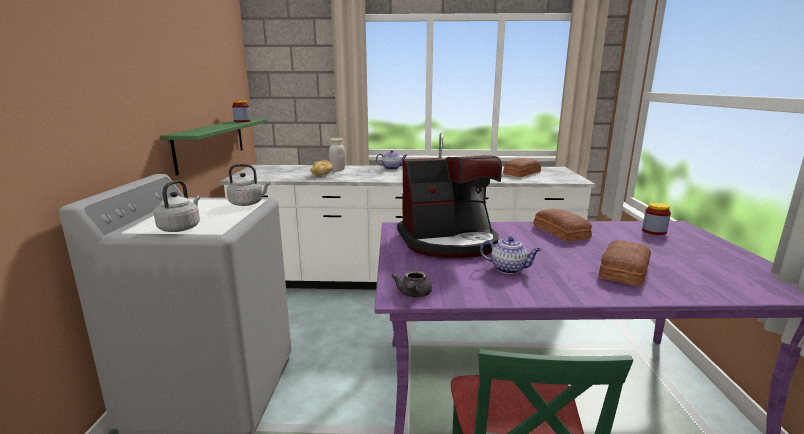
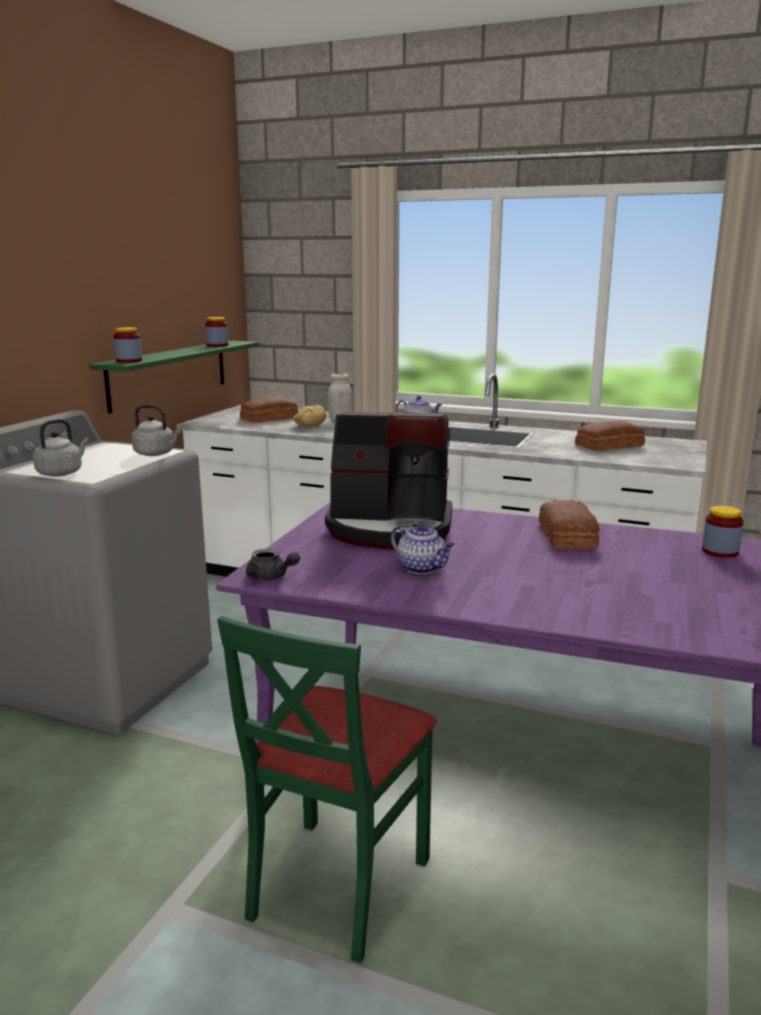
camera: 20 degrees right, 0 degrees up
(192, 132) = (129, 361): none -> jar
(413, 295) = (271, 577): grey teapot -> grey teapot turned 90 degrees counterclockwise
(622, 270) = (575, 591): bread -> bread (268, 418)

